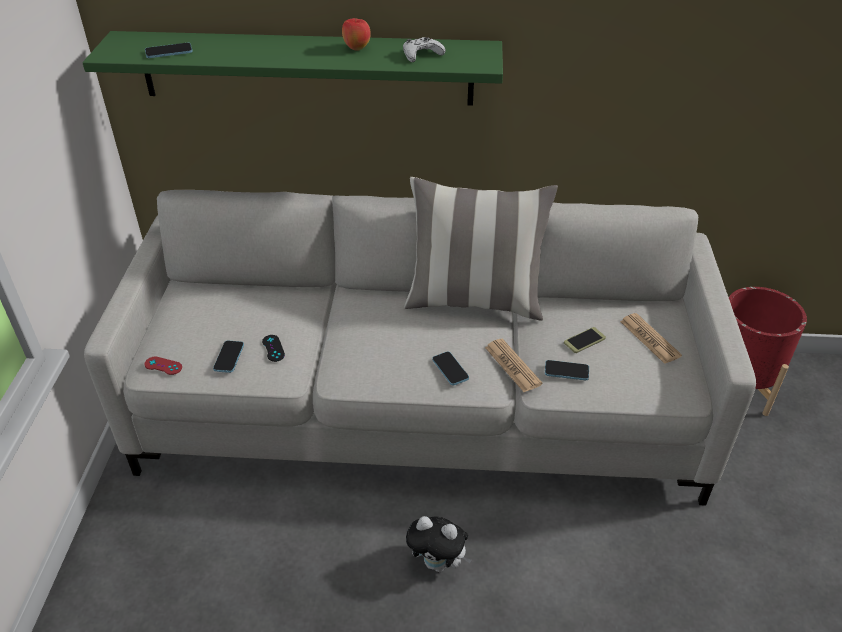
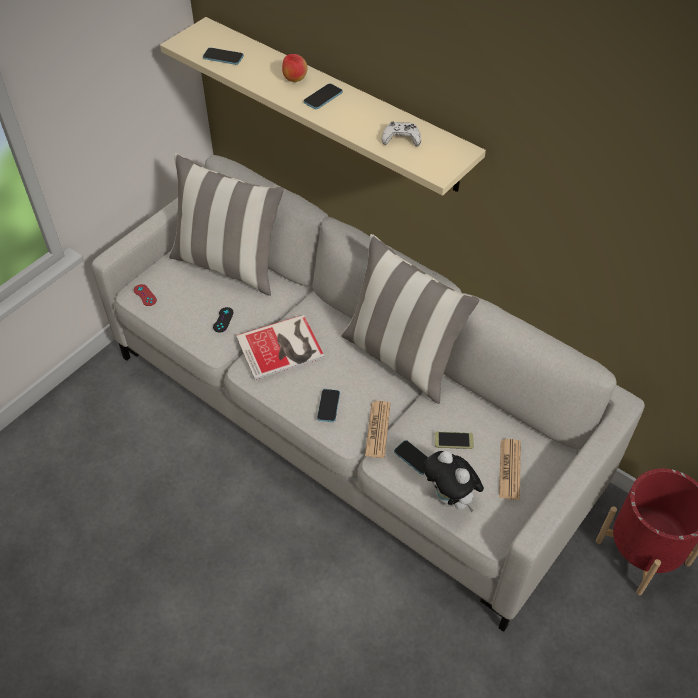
camera: 35 degrees right, 10 degrees up
(229, 357) = (189, 311): phone -> phone (323, 97)
(233, 300) = (229, 265): none -> pillow
(307, 68) = (335, 104): green shelf -> beige shelf
(356, 48) = (358, 110): apple -> apple (295, 79)
(358, 343) = (282, 347): none -> book
(438, 563) = (263, 544): plush toy -> plush toy (450, 499)

